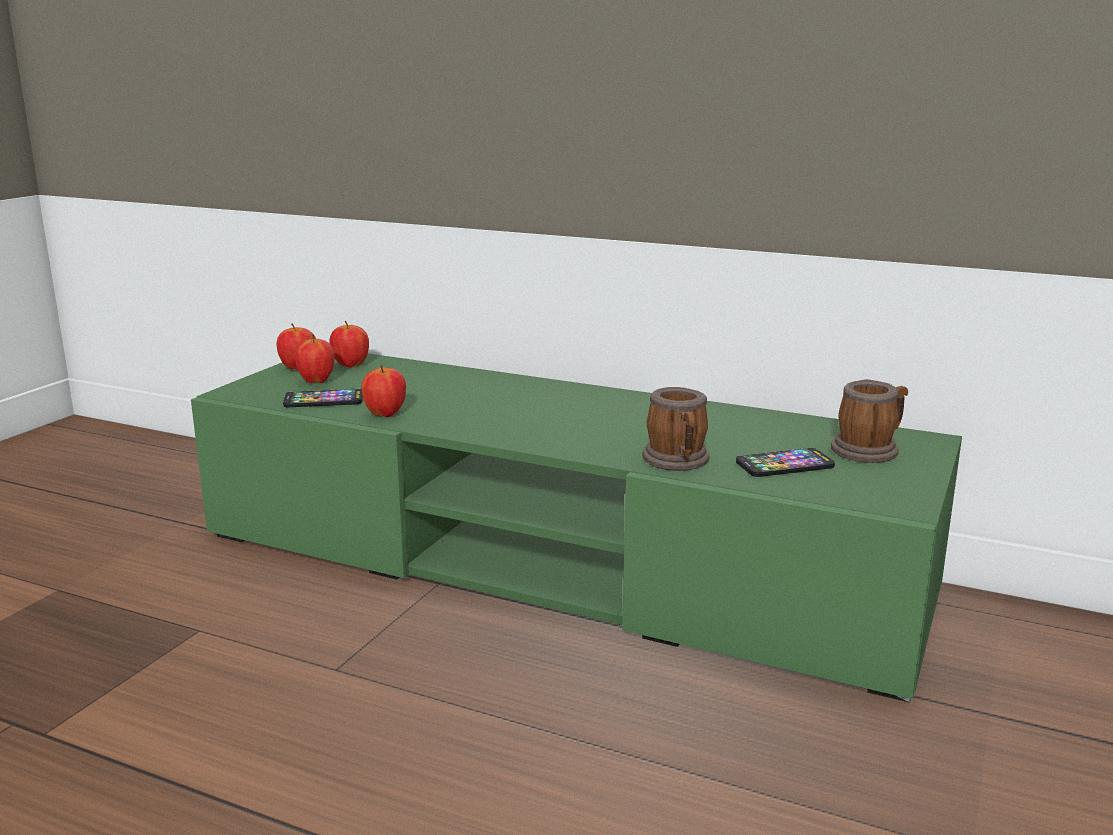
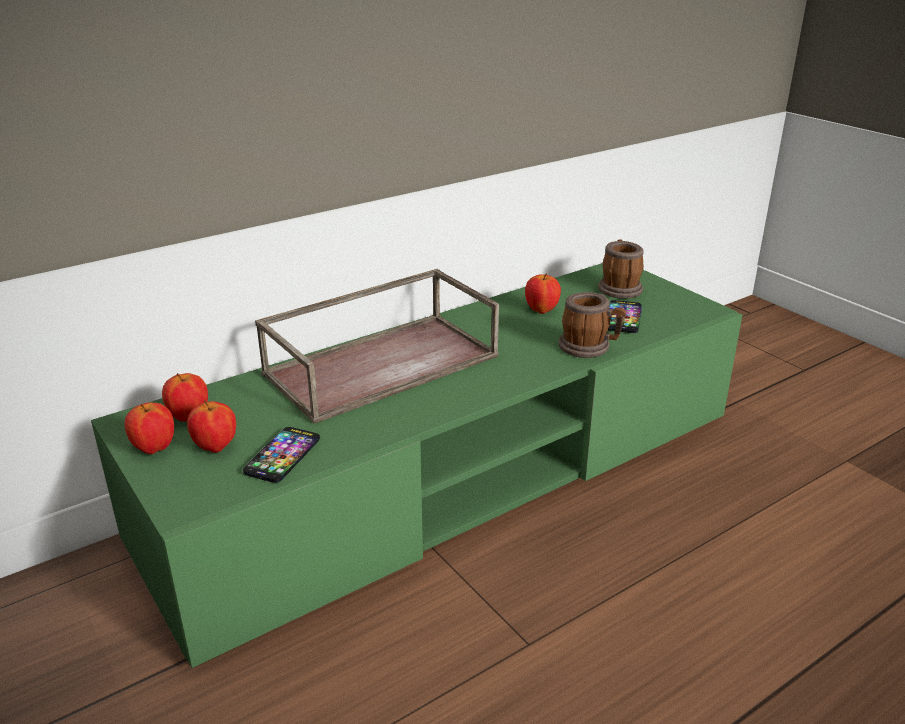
camera: 60 degrees left, 10 degrees up
(385, 414) = (364, 432): apple -> apple (541, 310)
(512, 395) = (383, 363): none -> brown tray

